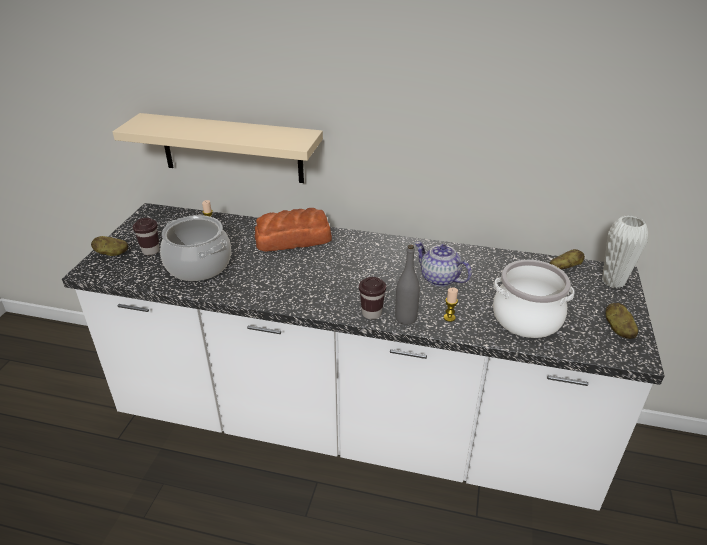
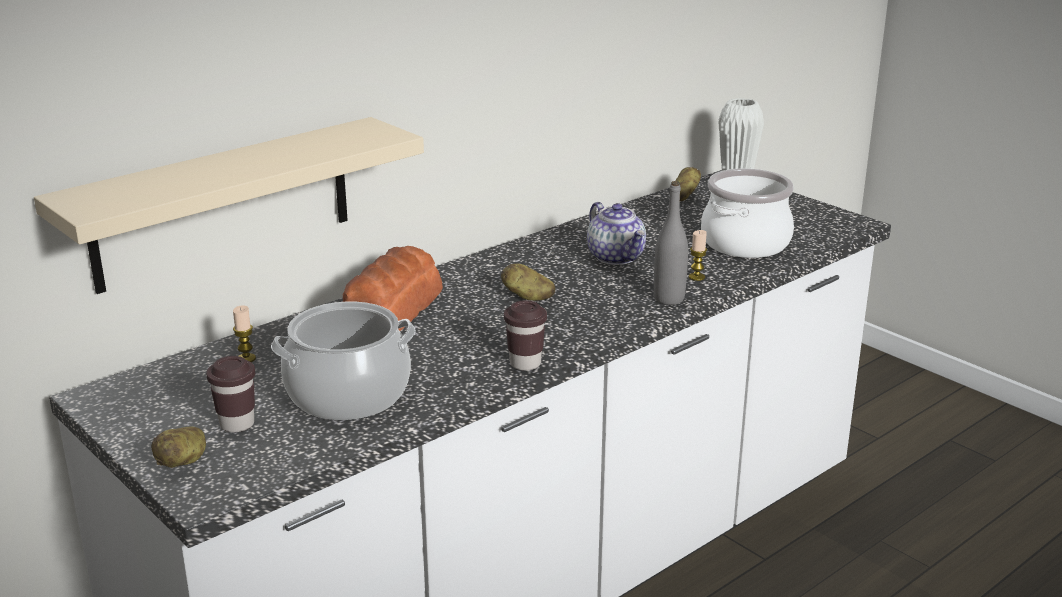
camera: 55 degrees left, 10 degrees down
(371, 313) = (634, 314): brown cup -> brown cup (525, 363)
(439, 278) = (617, 257): teapot -> teapot turned 105 degrees counterclockwise
(618, 329) = (809, 214): potato -> potato (527, 296)

